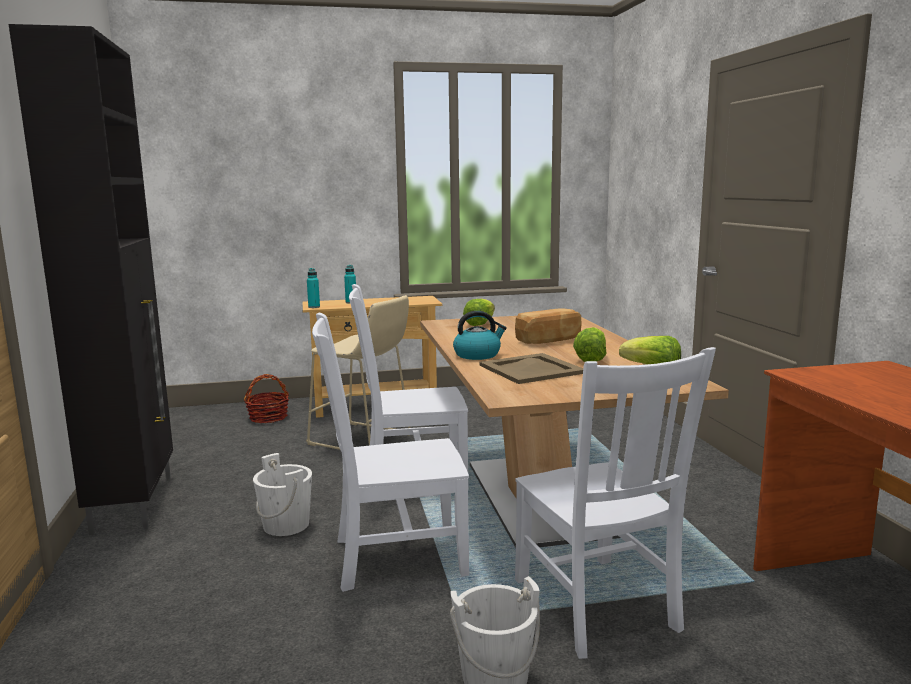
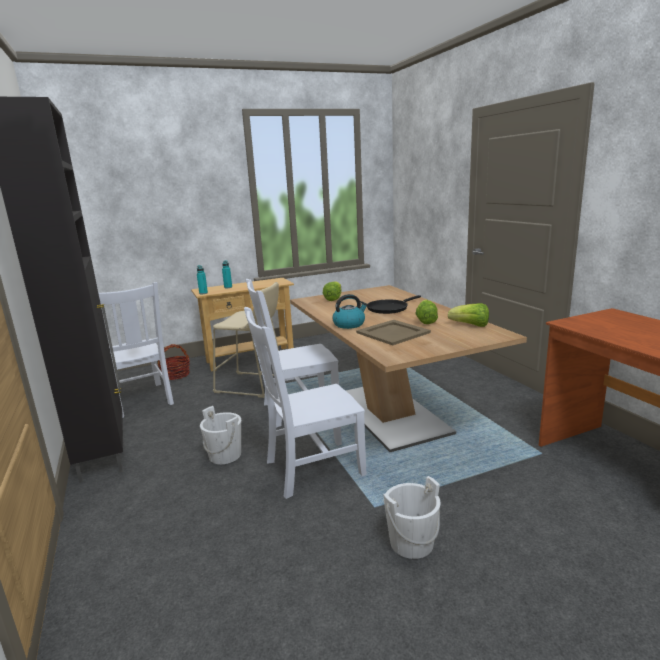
camera: 10 degrees left, 5 degrees up
(549, 340) = (389, 308): bread -> black frying pan
(597, 607) = (456, 485): white chair -> white chair (141, 401)

